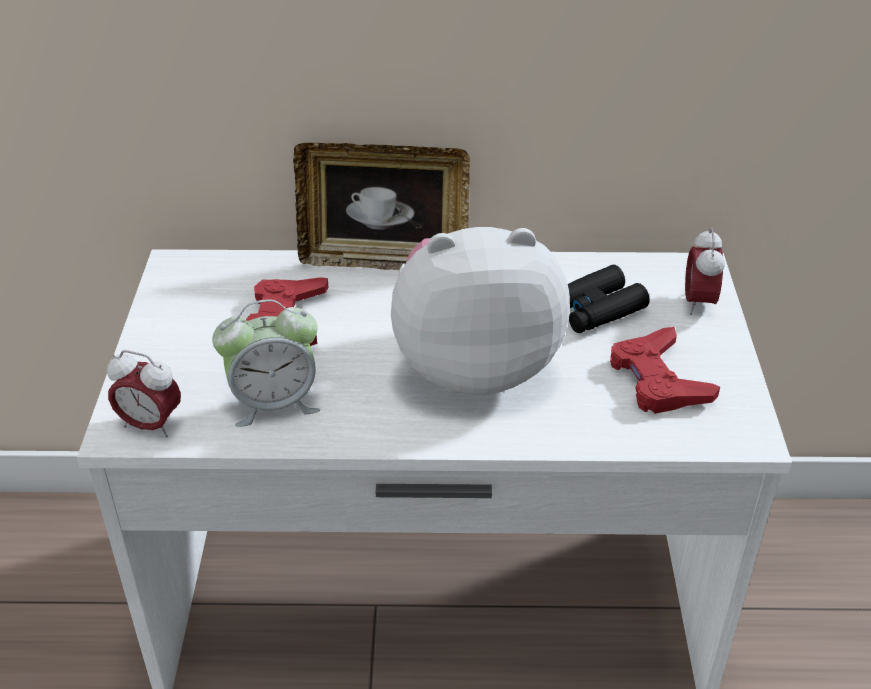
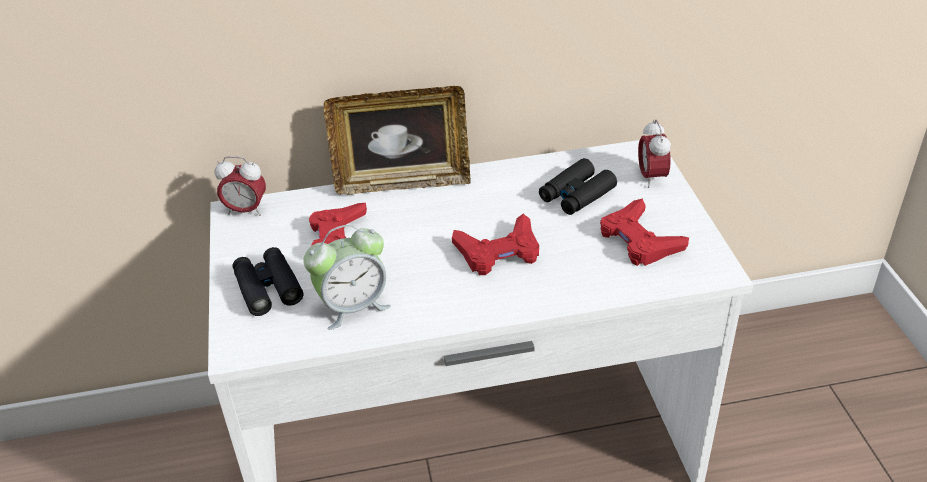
camera: 10 degrees left, 0 degrees up
(150, 425) = (259, 340): alarm clock -> alarm clock (246, 210)
(182, 363) = (268, 288): none -> black binoculars
(474, 365) = (499, 252): plush toy -> red game controller

